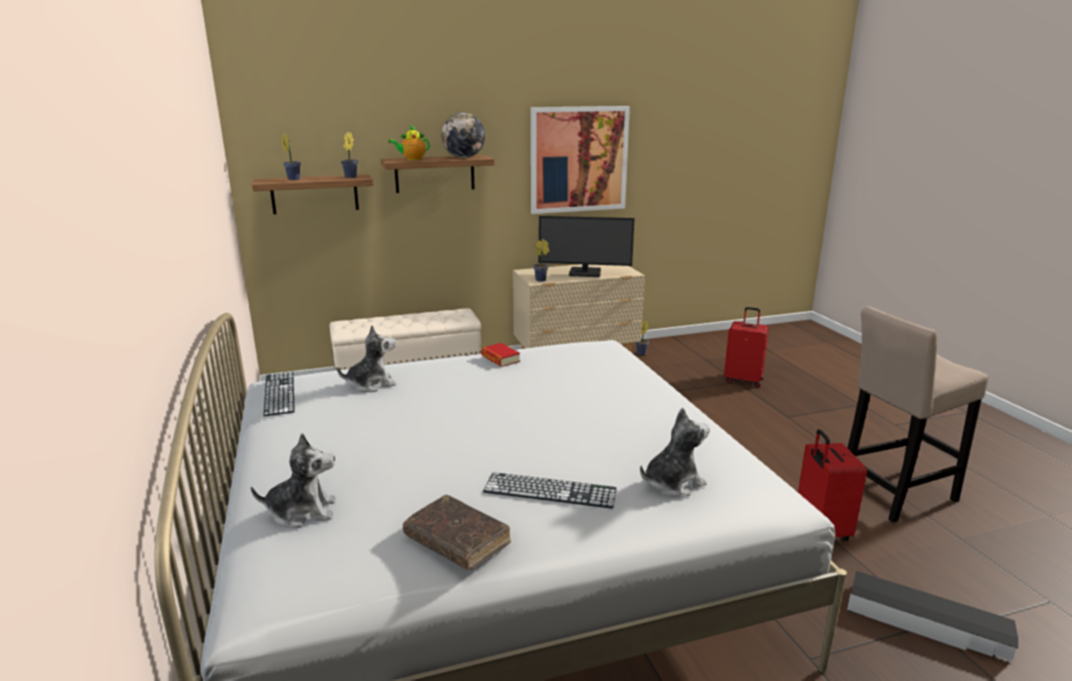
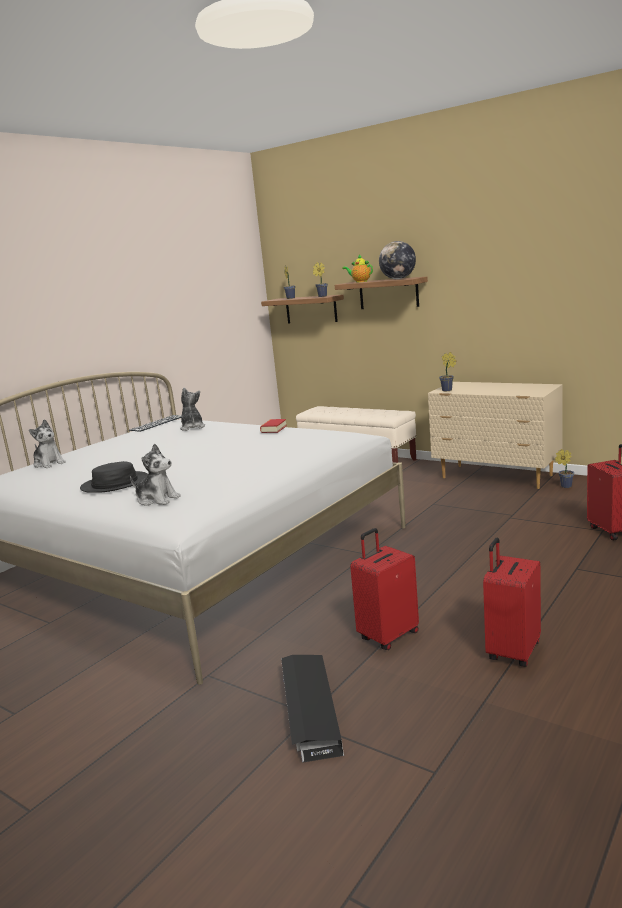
camera: 55 degrees right, 5 degrees down
(371, 384) = (192, 427): plush toy -> plush toy turned 135 degrees counterclockwise
(457, 541) = (48, 487): brown book -> none
(550, 490) = (115, 484): keyboard -> black hat
(579, 159) = (514, 278): picture -> none
(585, 273) = (498, 389): monitor -> none
(893, 494) = (512, 652): beige stool -> red suitcase

